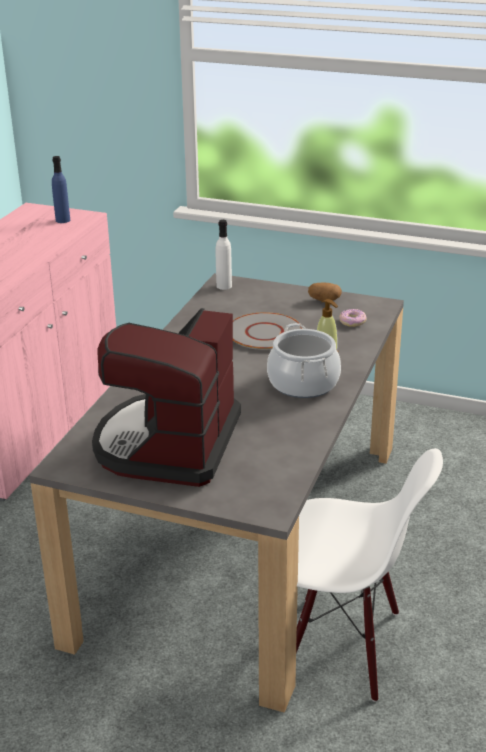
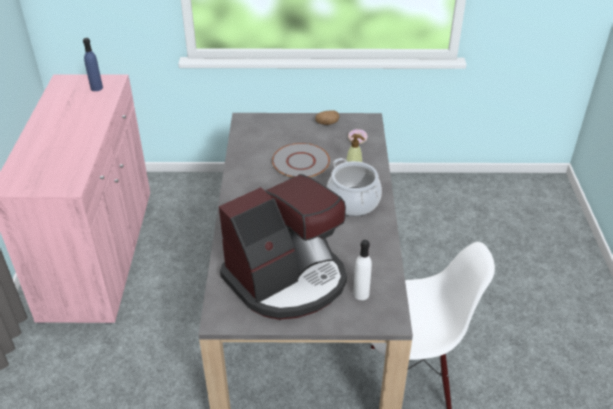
camera: 20 degrees left, 10 degrees up
(168, 444) = (287, 280): coffee machine -> coffee machine turned 120 degrees counterclockwise
(224, 286) = (247, 124): white bottle -> white bottle (361, 294)

